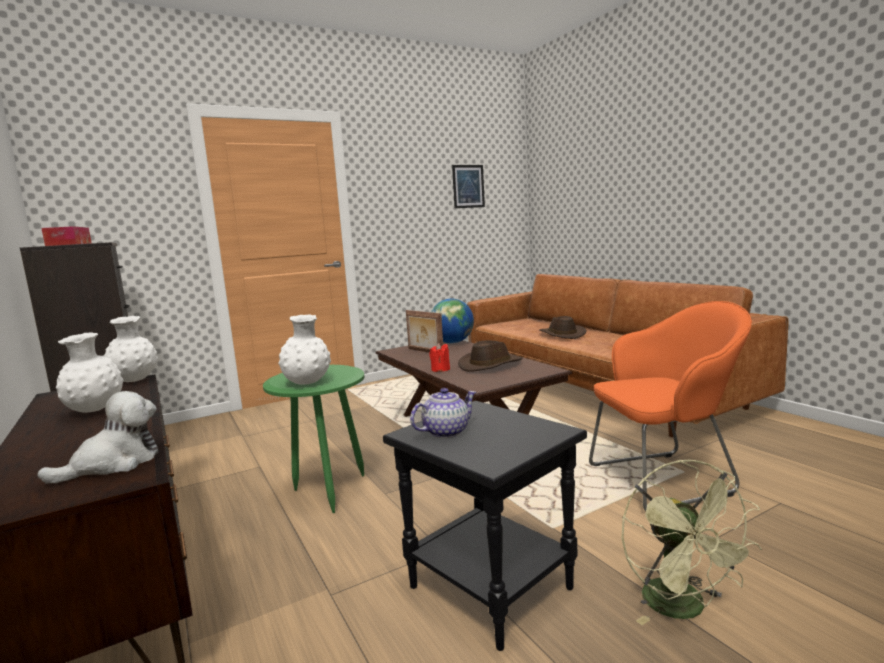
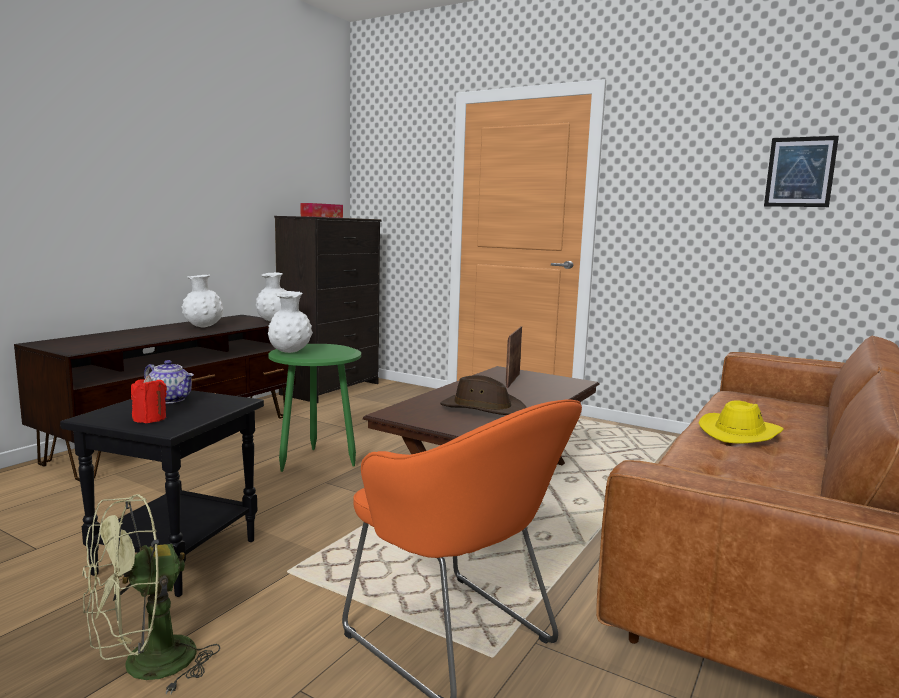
camera: 60 degrees right, 0 degrees up
(114, 464) = (101, 345): plush toy -> none
(440, 369) = (443, 394): red candle -> red candle (149, 419)
(452, 342) = (568, 384): globe -> none
(561, 334) = (740, 433): brown hat -> yellow hat

